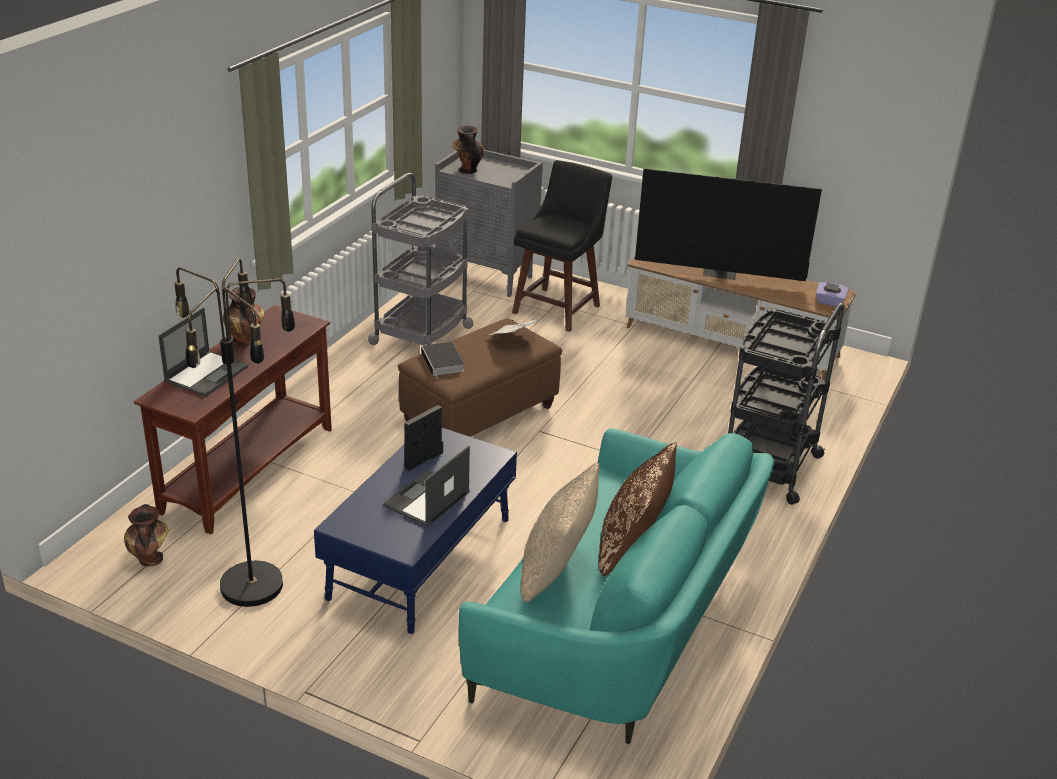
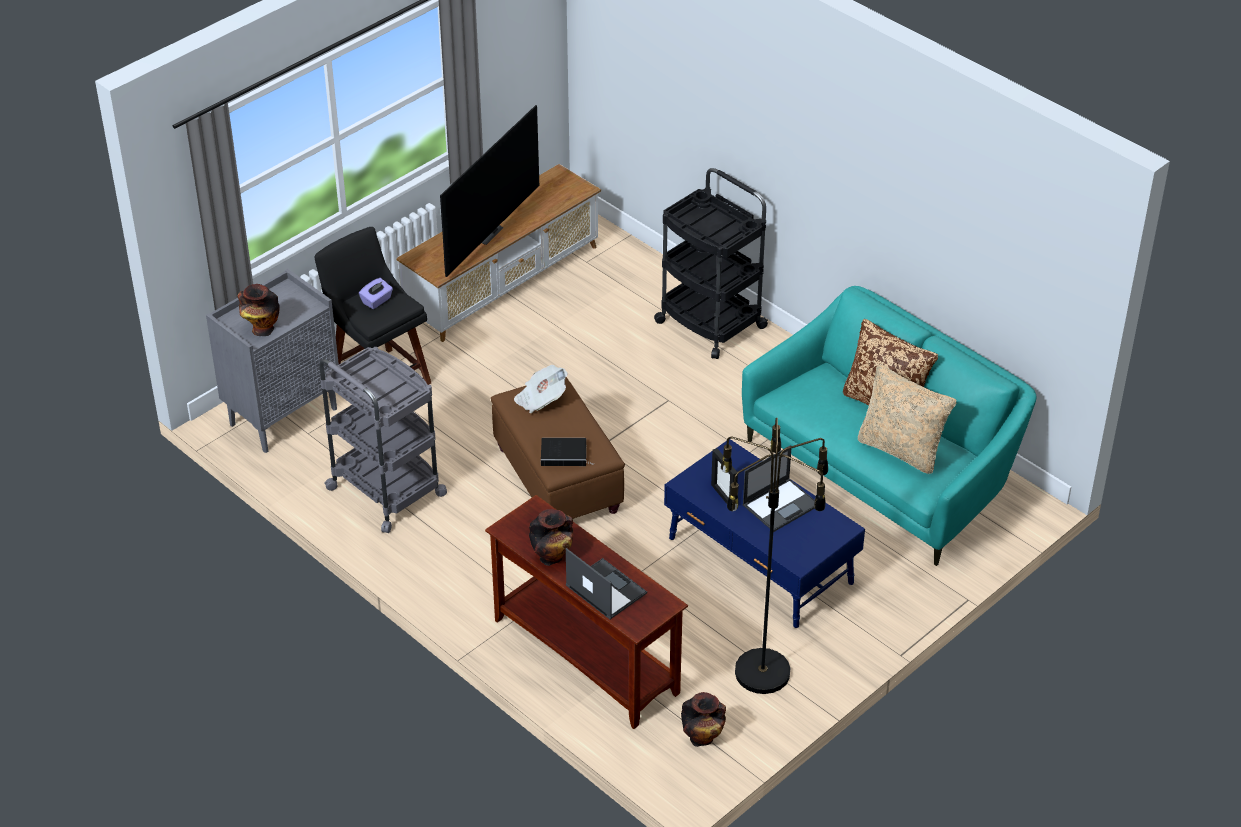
camera: 70 degrees left, 10 degrees up
(426, 500) = (781, 505): laptop -> laptop turned 90 degrees counterclockwise
(829, 302) = (572, 186): purple tissue box -> purple tissue box (377, 301)

